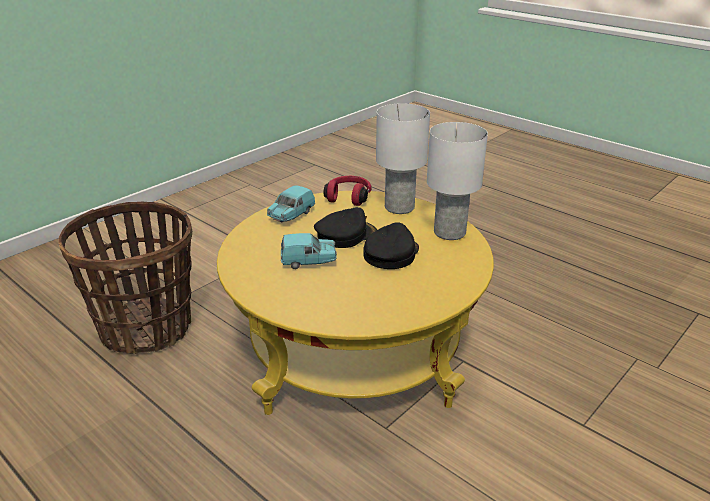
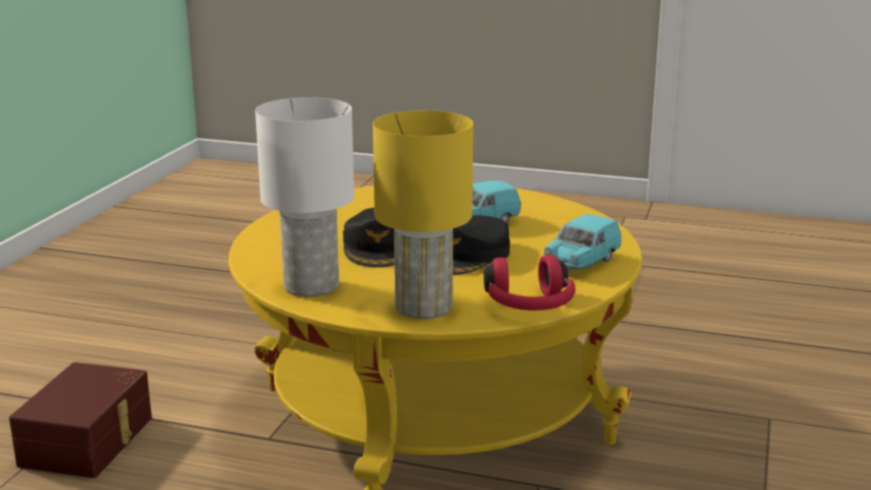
camera: 155 degrees right, 10 degrees down
(147, 328) = (740, 370): basket -> none
(291, 215) = (581, 263): turquoise toy car -> turquoise toy car turned 150 degrees counterclockwise
(400, 207) = (422, 307): white table lamp -> yellow table lamp
(579, 392) = (90, 441): none -> brown storage box

